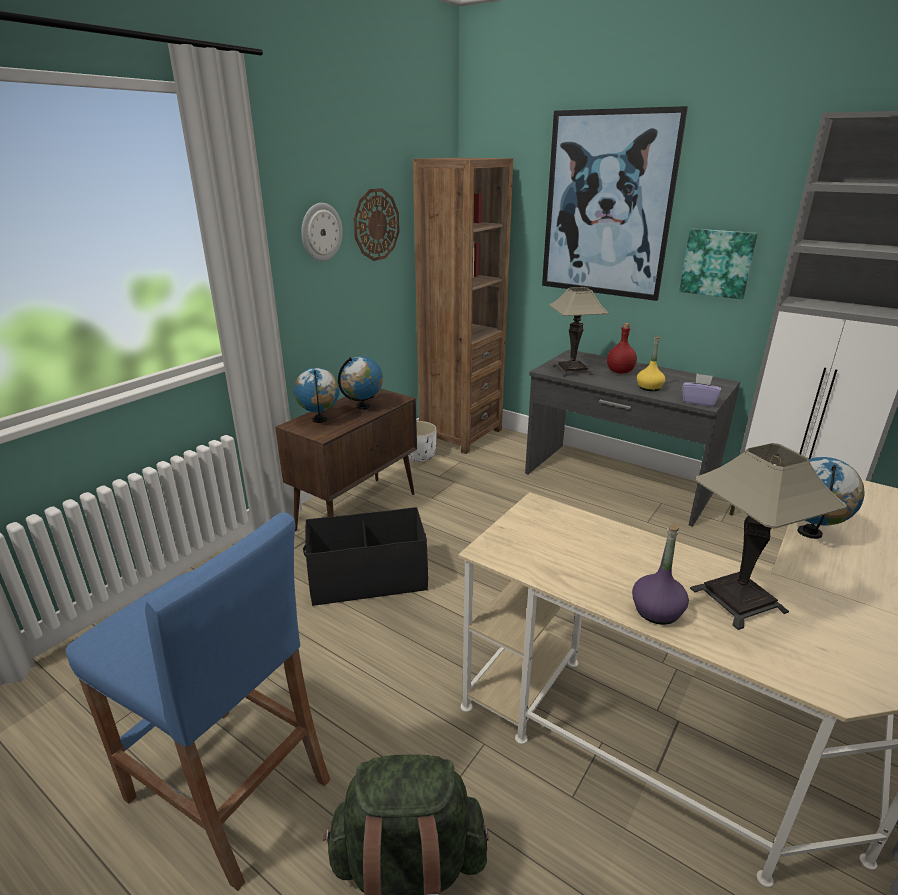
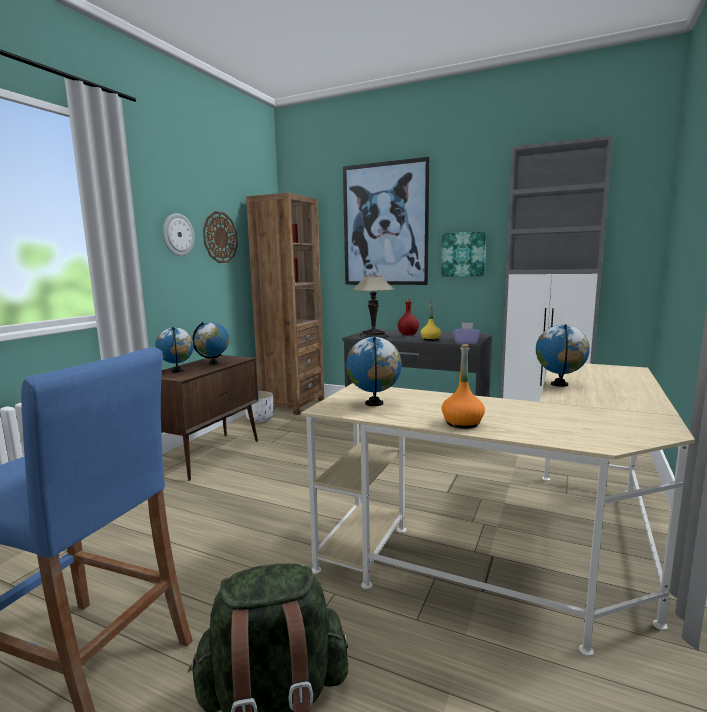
camera: 10 degrees left, 15 degrees down
(368, 579) = (221, 496): black storage box -> none
(551, 547) = (374, 404): none -> globe
(657, 611) = (462, 423): purple bottle -> orange bottle
(738, 600) = (520, 414): table lamp -> none

